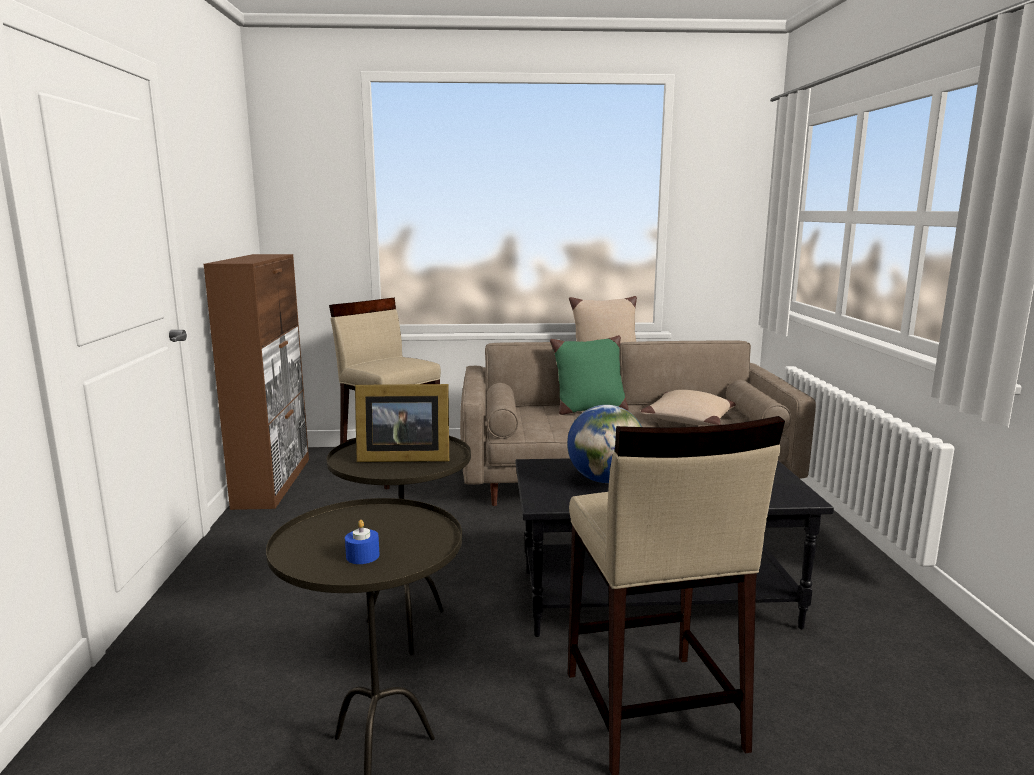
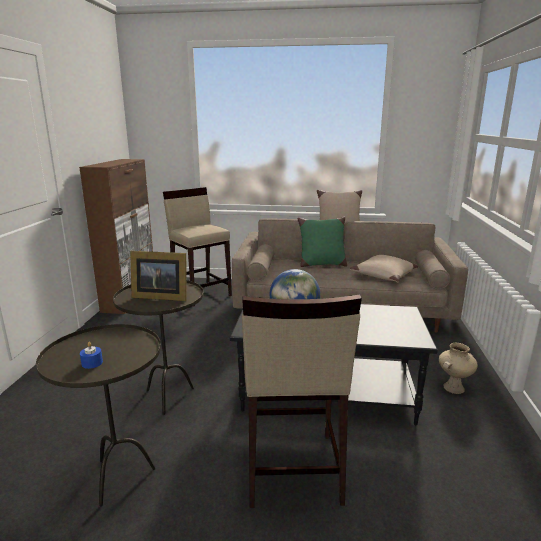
camera: 10 degrees right, 5 degrees up
(830, 572) = (453, 387): none -> beige vase

